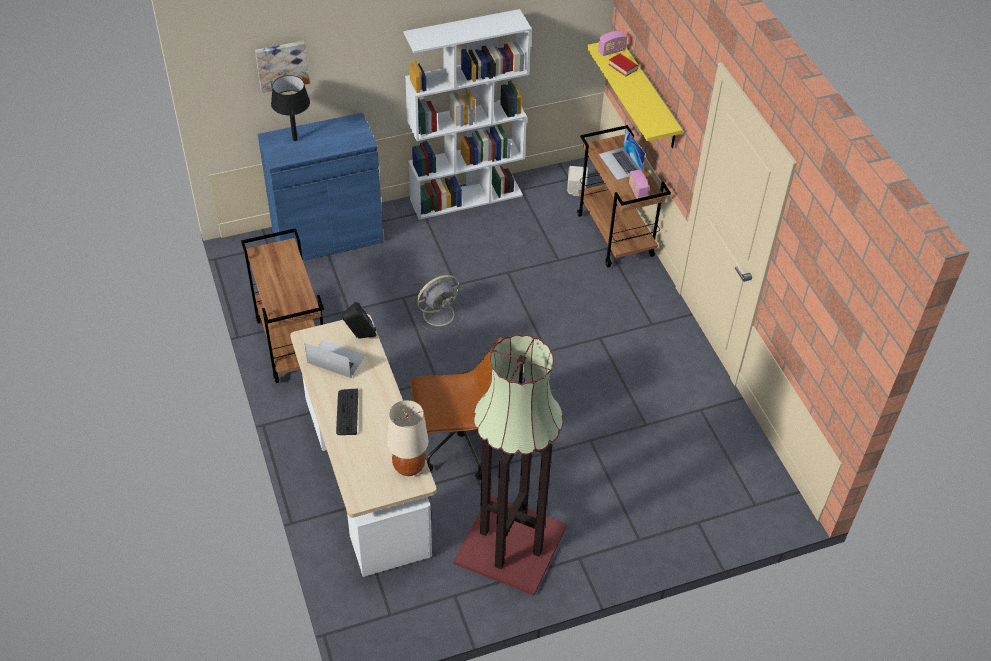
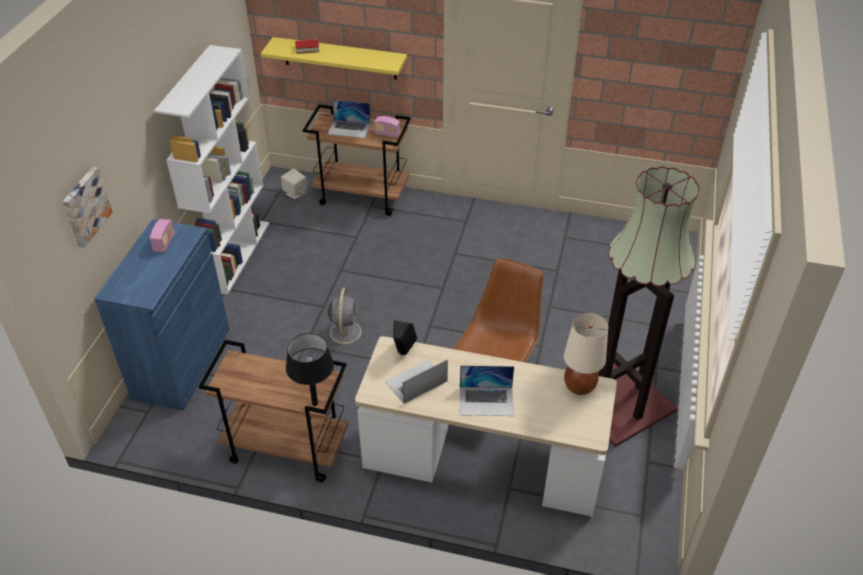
camera: 55 degrees left, 5 degrees down
(295, 139) = (134, 276): black table lamp -> black table lamp (314, 403)
(347, 412) = (486, 401): keyboard -> laptop
(611, 51) = (282, 46): radio -> radio (164, 243)

